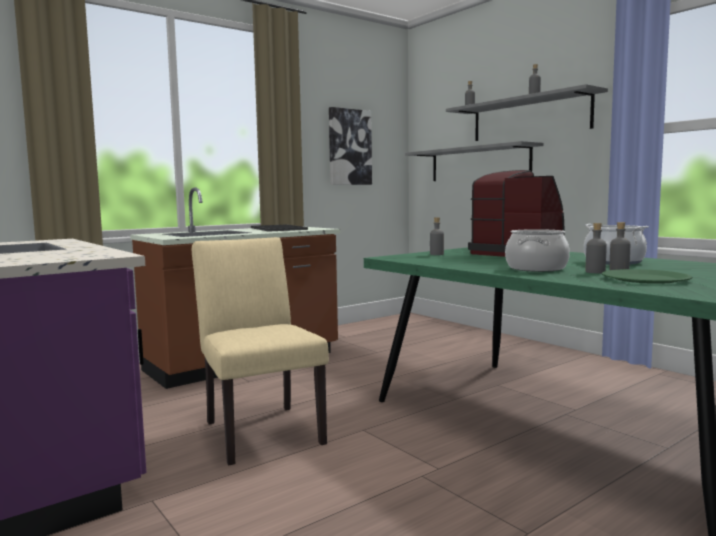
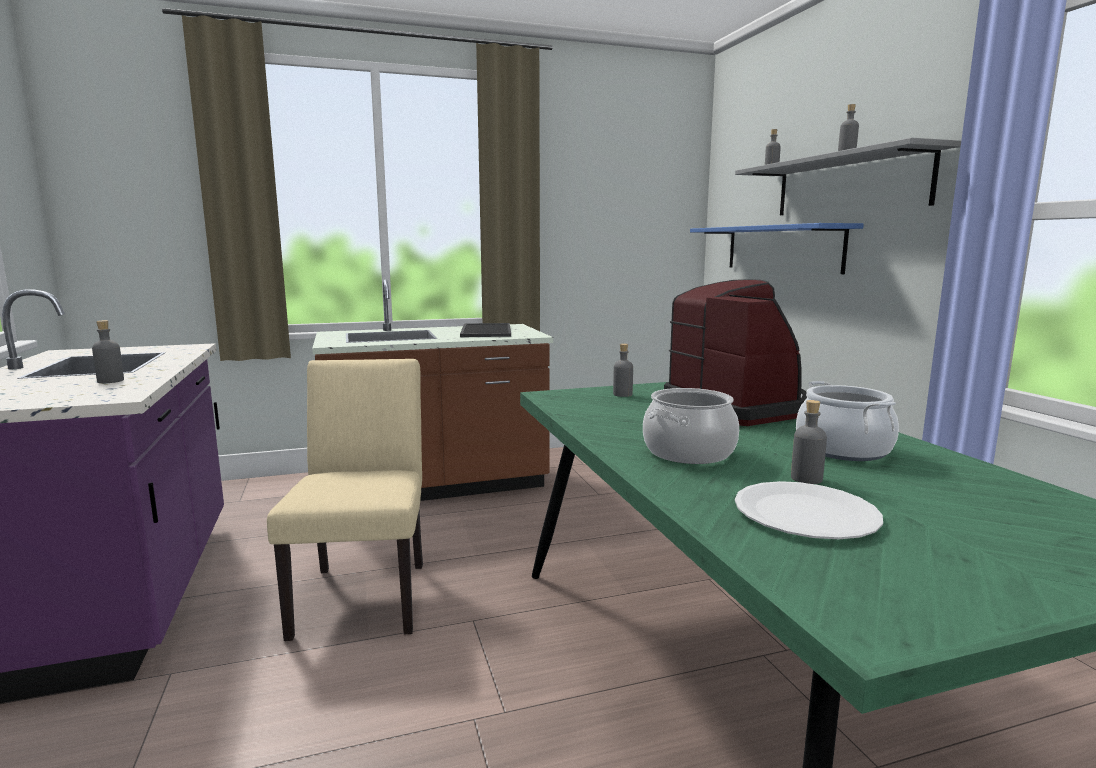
camera: 20 degrees right, 5 degrees up
(349, 147) = (615, 221): picture -> none
(479, 164) = (782, 248): grey shelf -> blue shelf
(595, 272) = (759, 477): grey bottle -> grey bottle (110, 381)
(645, 279) = (806, 513): green plate -> white plate

